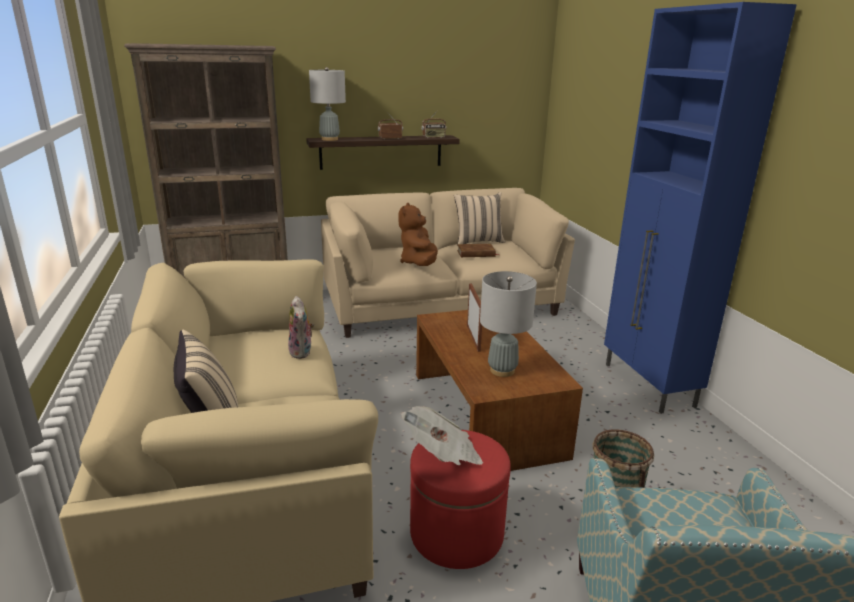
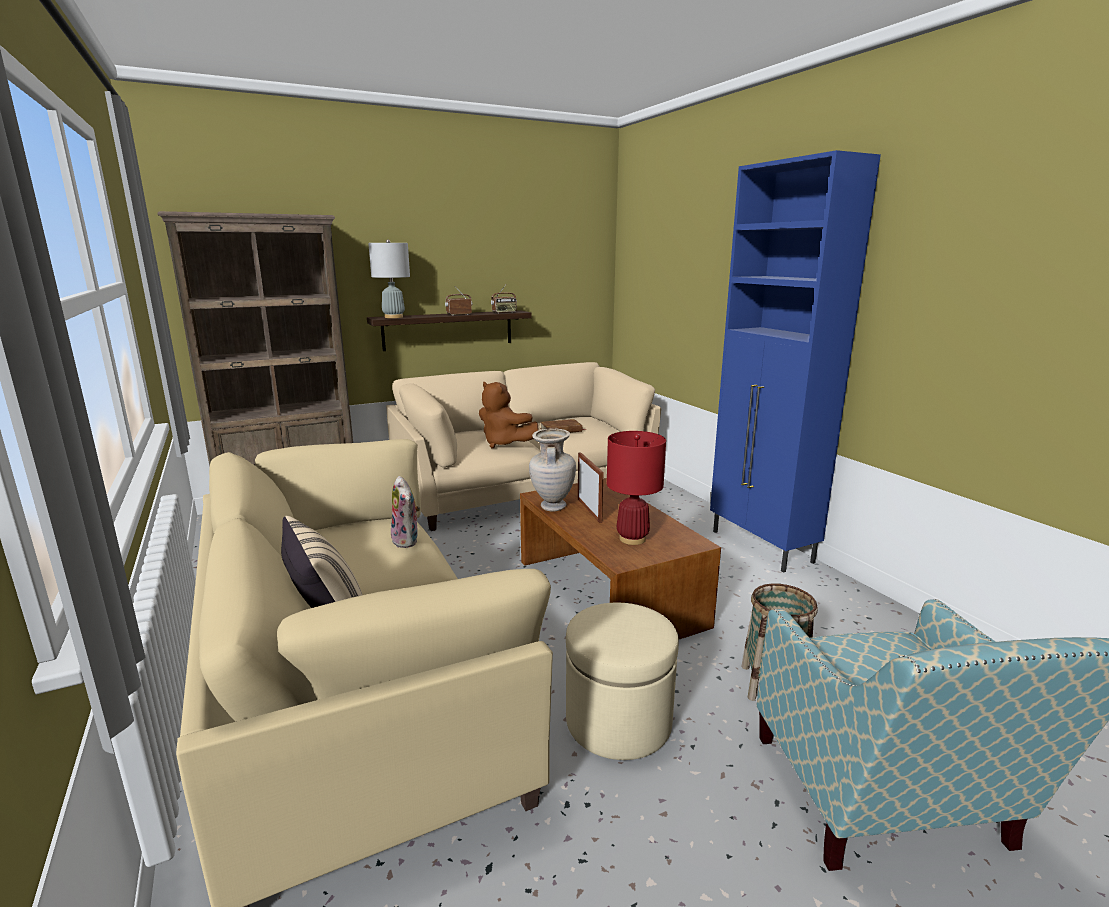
camera: 10 degrees left, 5 degrees down
(419, 263) = (504, 443): brown plush toy -> brown plush toy turned 45 degrees counterclockwise
(441, 331) = (552, 507): none -> beige vase
(442, 454) = (602, 629): newspaper -> none
(456, 533) = (618, 721): red ottoman -> beige ottoman
(478, 241) = (558, 419): beige pillow -> none
(502, 370) = (632, 539): grey table lamp -> red table lamp

